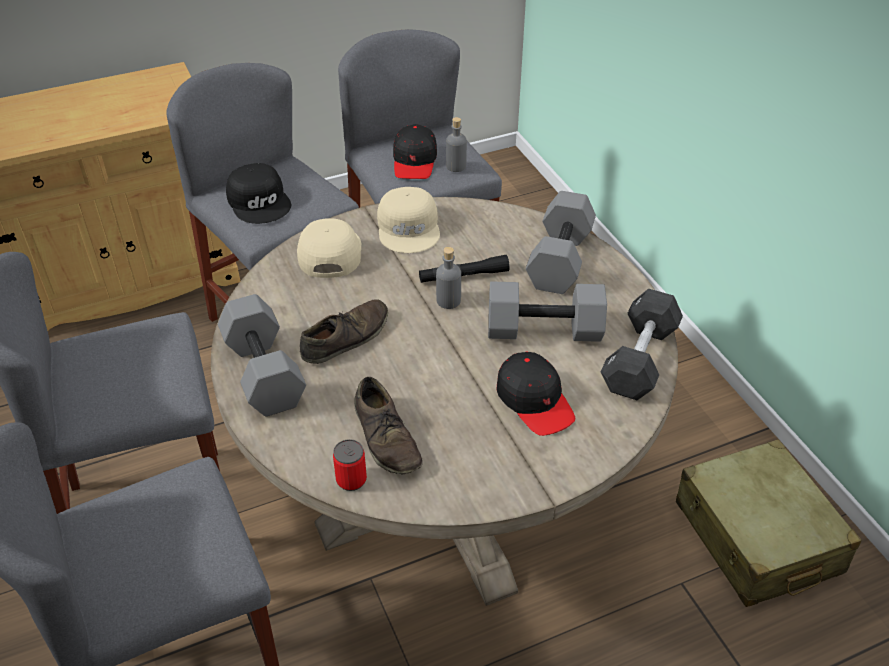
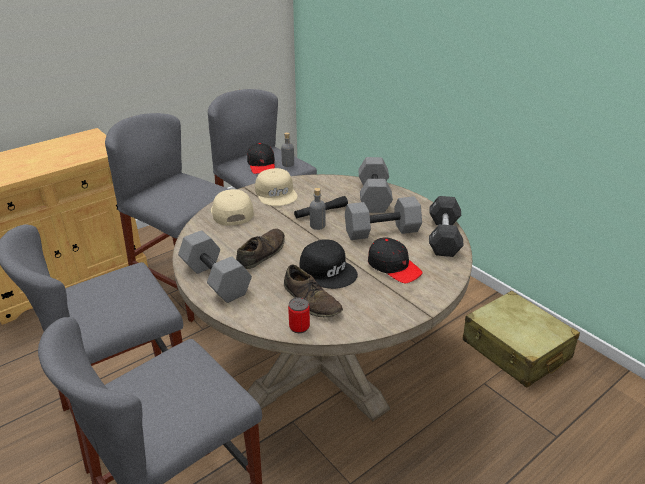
camera: 15 degrees left, 10 degrees down
(260, 201) = (171, 196): black cap -> black cap (328, 270)

